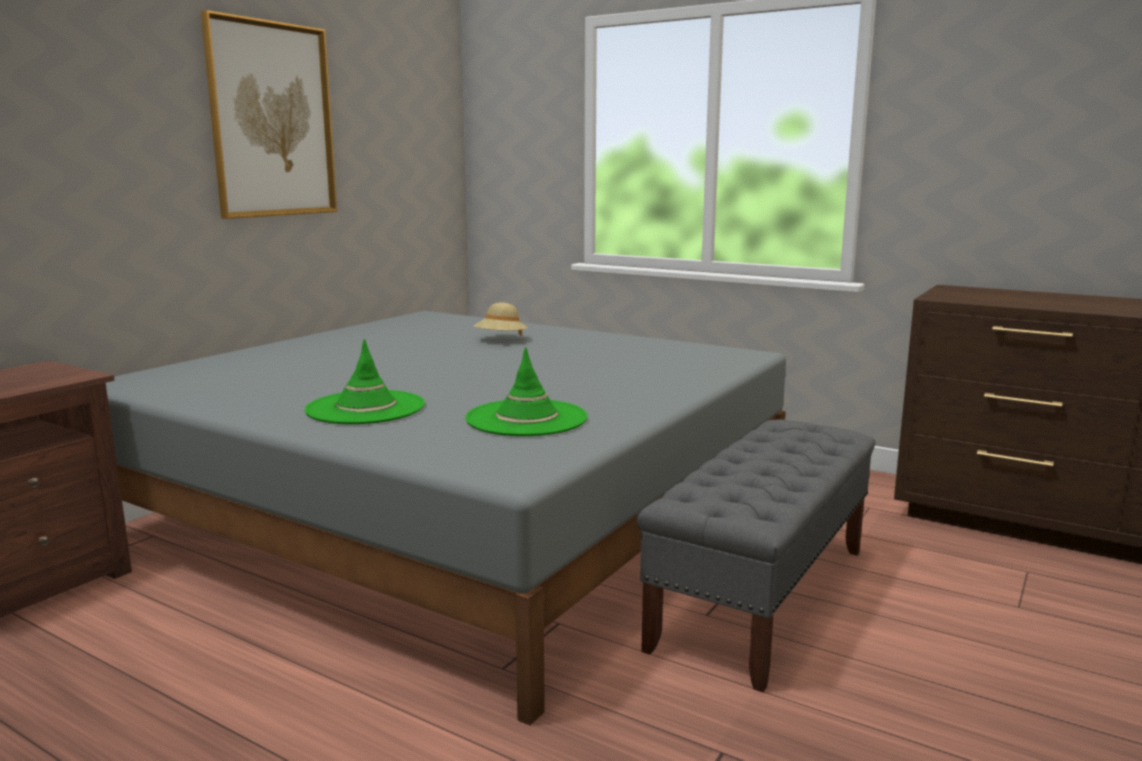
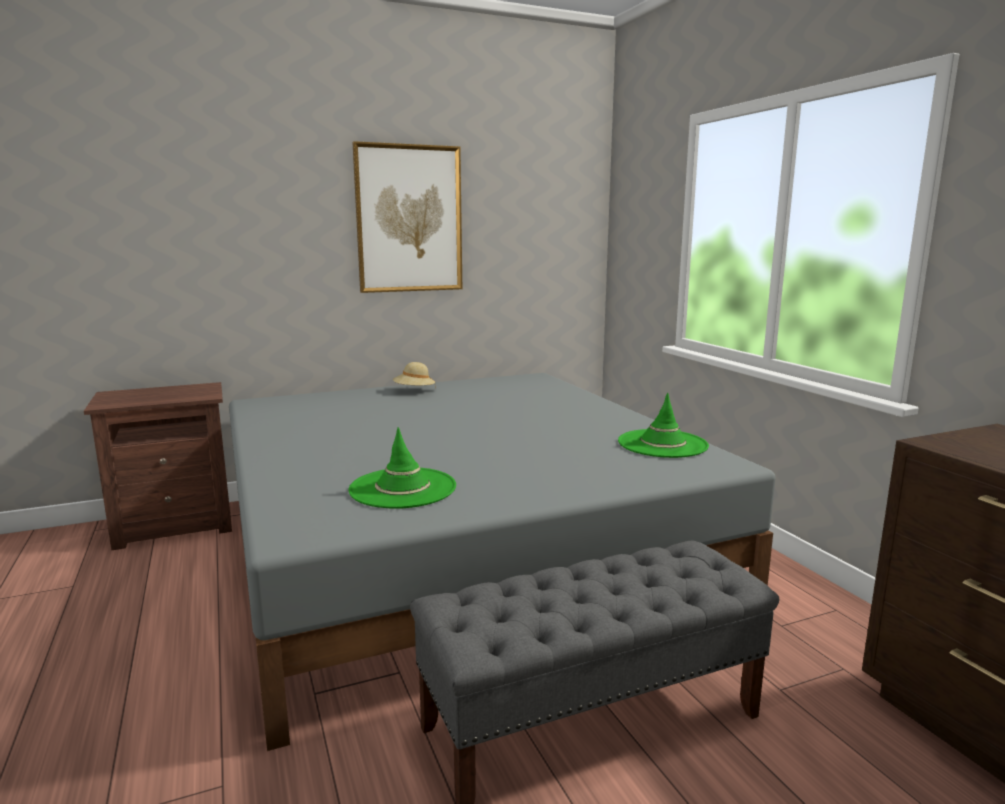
camera: 35 degrees right, 0 degrees up
(365, 408) = (328, 452): green hat -> green hat (662, 444)
(501, 340) = (540, 409): beige hat -> beige hat (414, 391)

